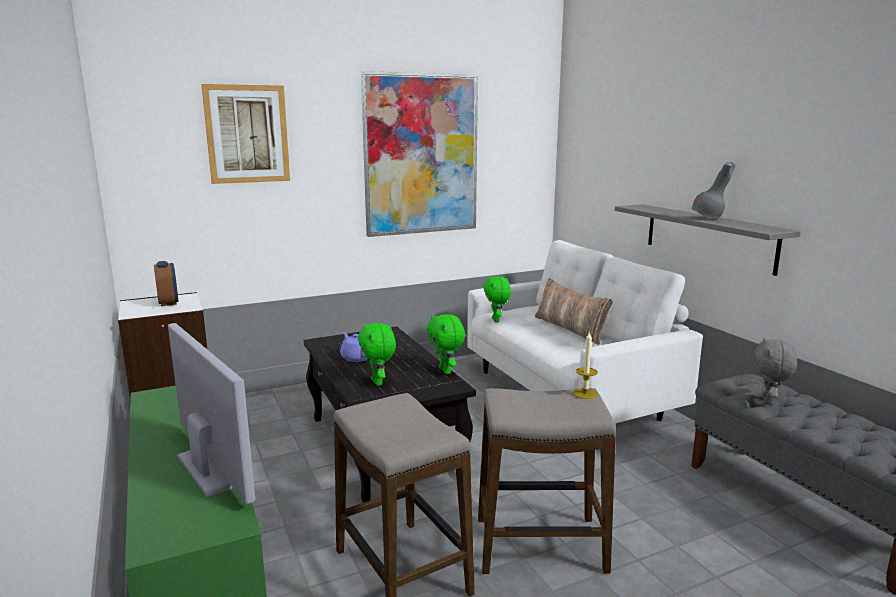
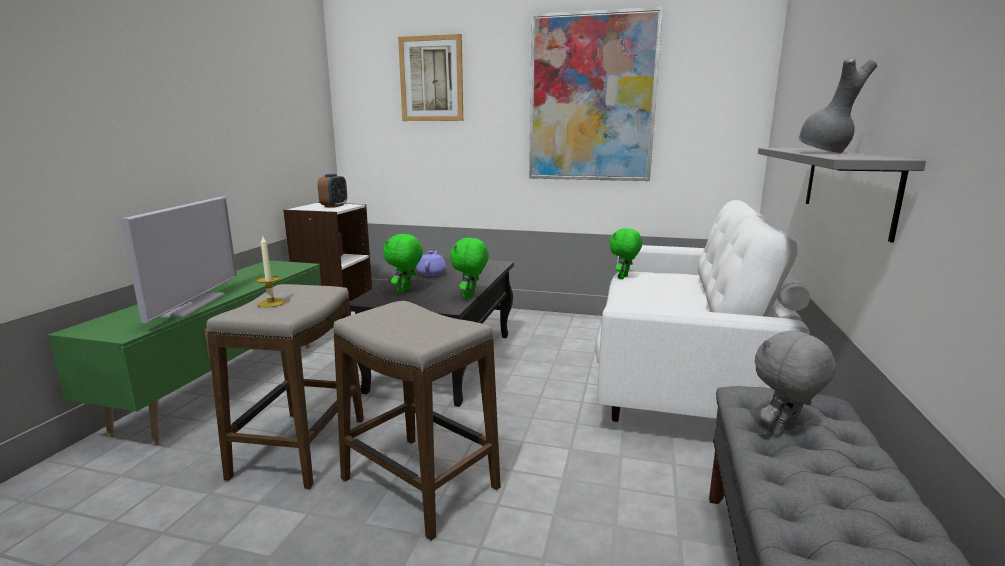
camera: 40 degrees right, 0 degrees up
(570, 328) = (686, 299): pillow -> none
(585, 393) = (462, 325): candle -> candle (271, 303)

